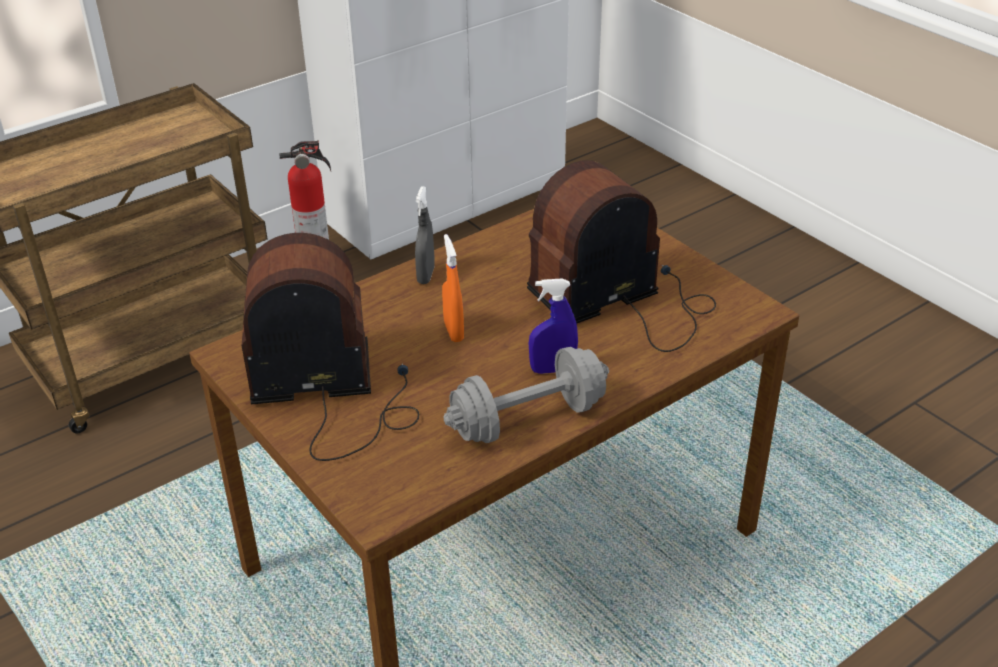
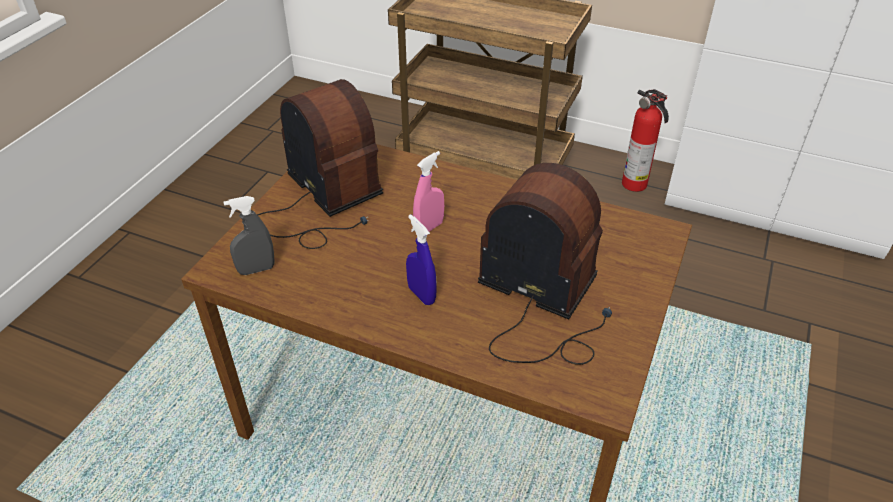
camera: 60 degrees right, 5 degrees up
(426, 275) = (484, 189): grey spray bottle -> grey spray bottle (256, 269)
(454, 331) = (429, 227): orange spray bottle -> pink spray bottle
(528, 419) = (354, 303): grey dumbbell -> none

